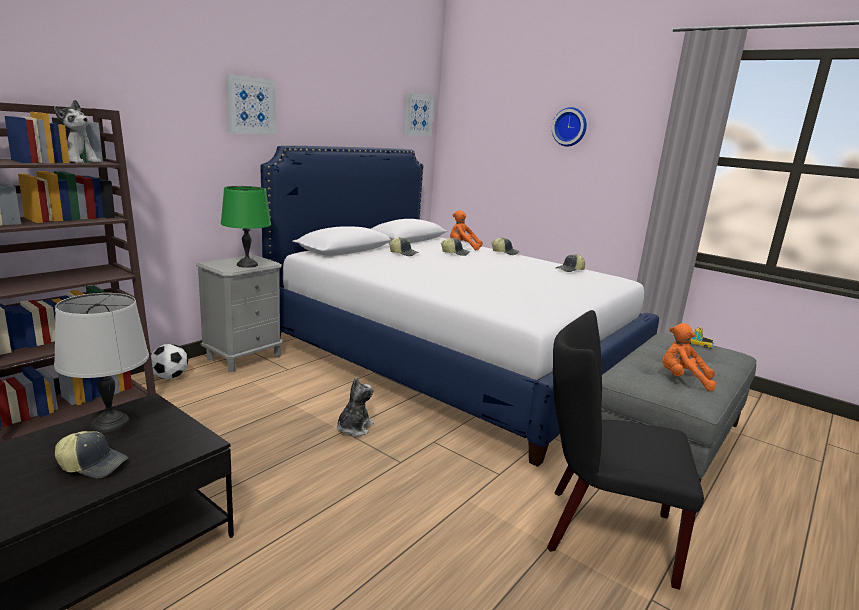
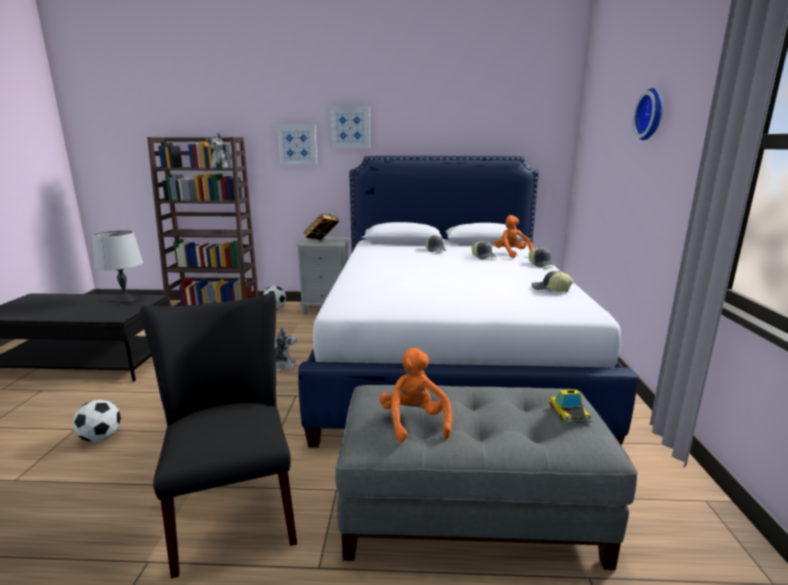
camera: 55 degrees right, 0 degrees up
(93, 464) = (84, 310): cap -> none
(247, 265) = (322, 242): green table lamp -> book
(376, 596) = (101, 437): none -> football
(418, 115) = (545, 121): picture -> picture (297, 145)

